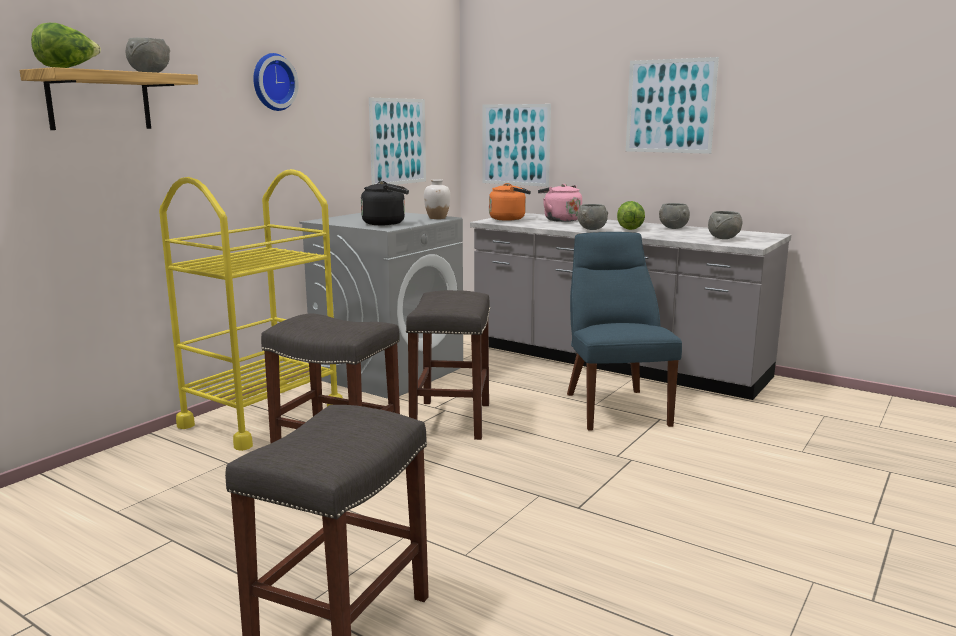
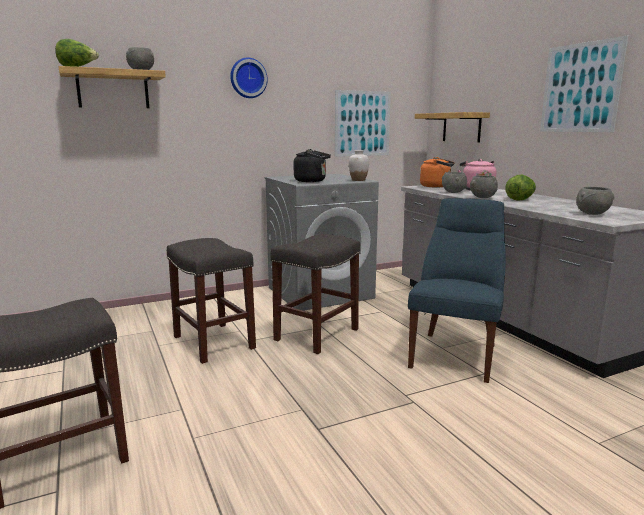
camera: 30 degrees right, 0 degrees up
(262, 417) = (208, 306): yellow cart -> none
(515, 145) = (461, 127): picture -> shelf
(672, 228) = (563, 202): grey bowl -> grey bowl (453, 192)

